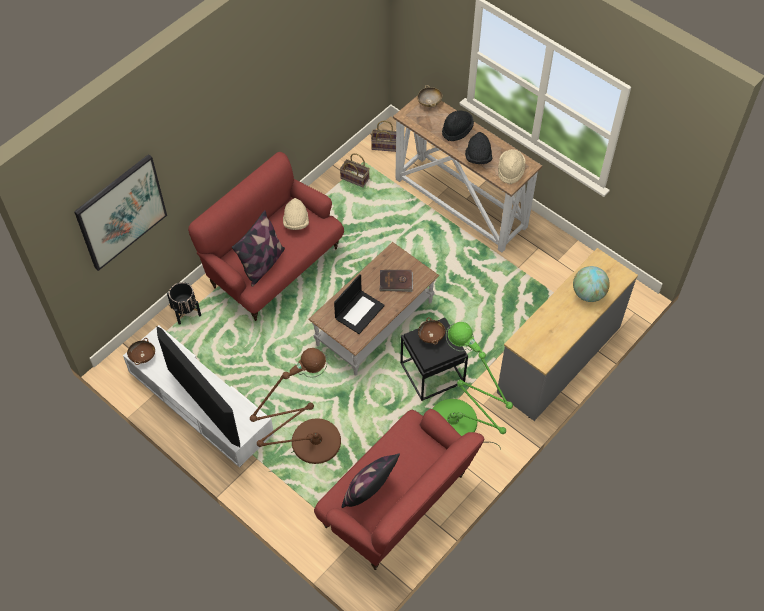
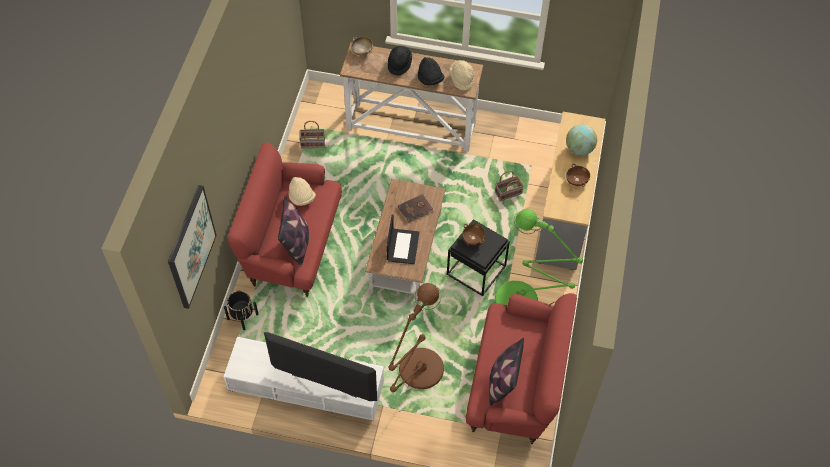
camera: 30 degrees left, 0 degrees up
(142, 356) = (241, 369): brown bowl -> brown bowl (577, 180)
(385, 145) = (320, 105): basket -> basket (508, 192)

